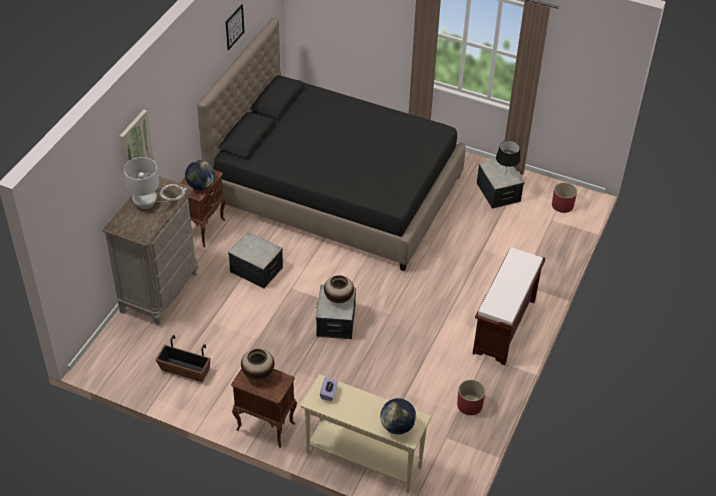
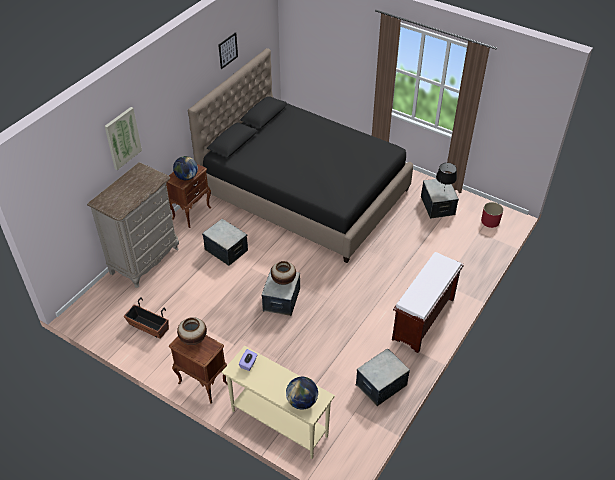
camera: 10 degrees right, 0 degrees up
(156, 199) = (137, 183): grey table lamp -> none
(469, 405) = (381, 384): red planter -> storage box

